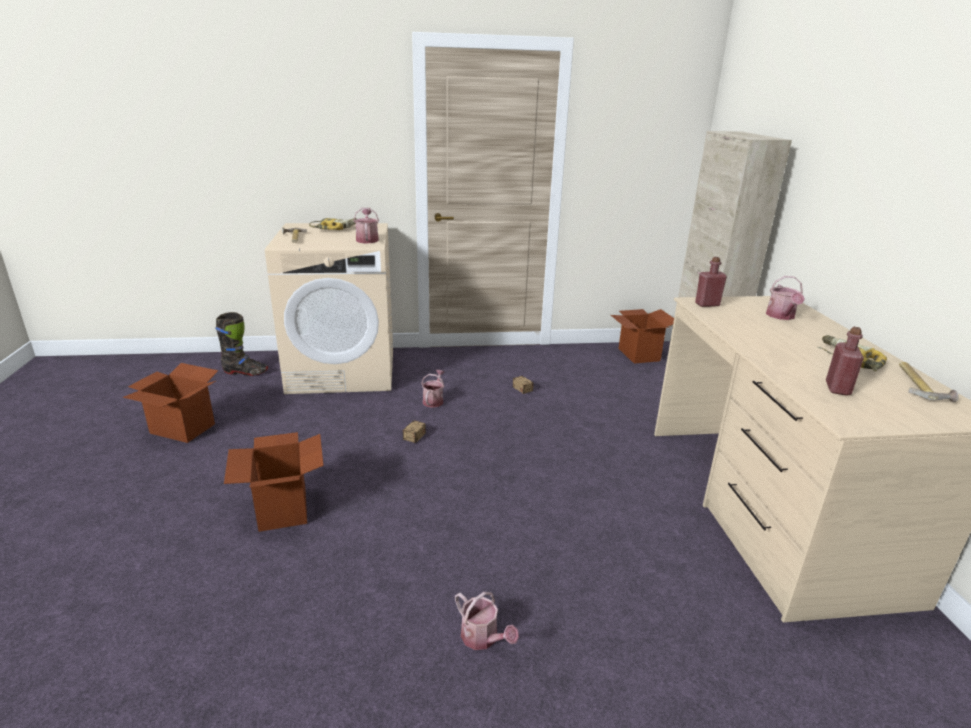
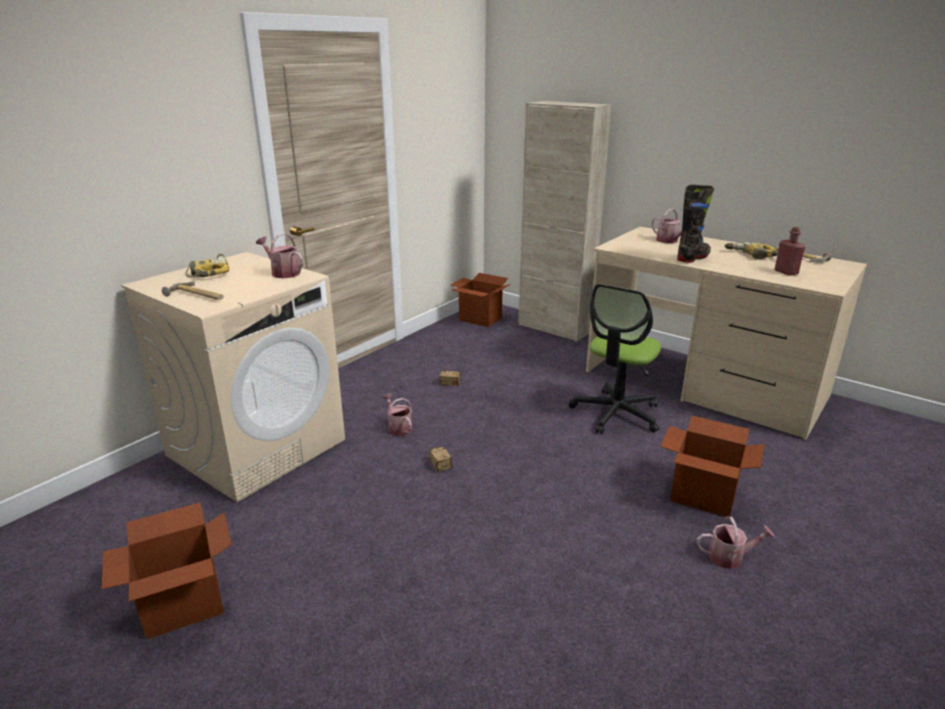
camera: 45 degrees left, 0 degrees up
(245, 372) = (136, 508): black boot -> black boot (693, 258)
(282, 509) = (452, 590): cardboard box -> cardboard box (702, 496)
(613, 479) = (616, 413): none -> office chair
(707, 304) = (621, 246): red bottle -> none

